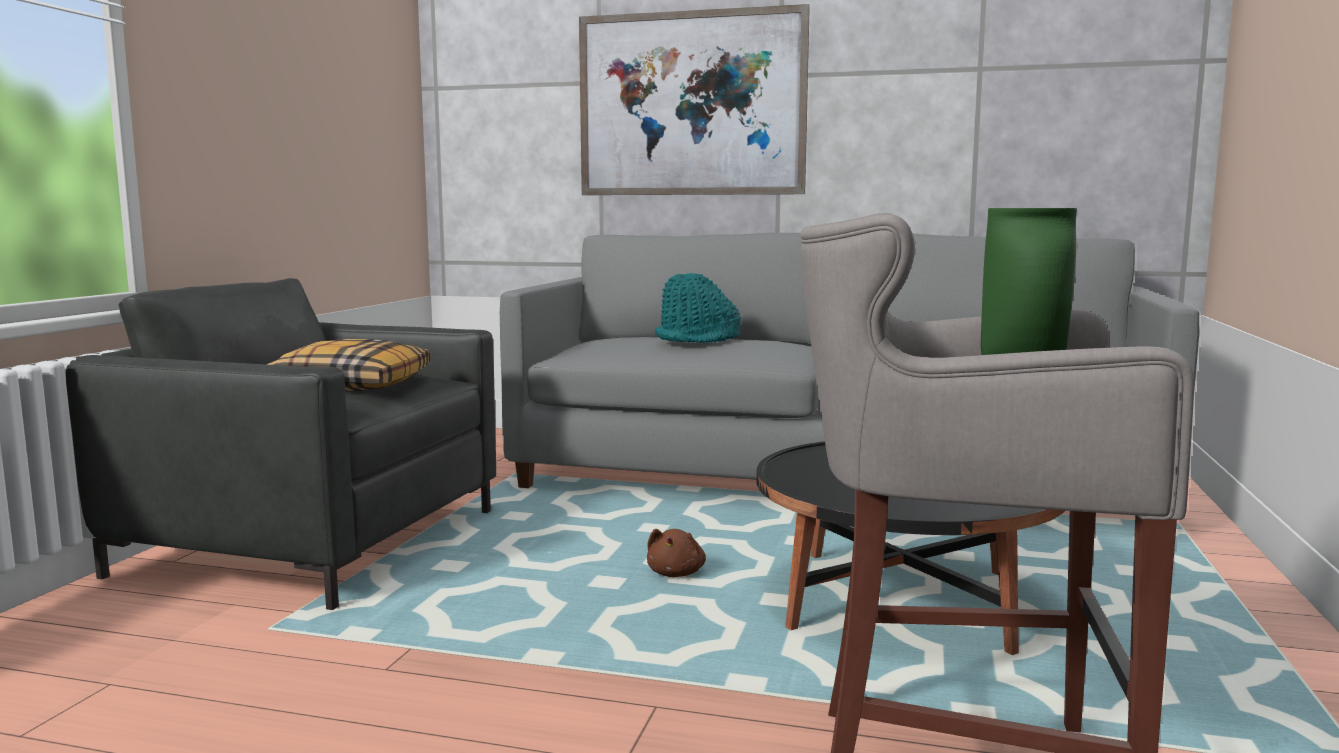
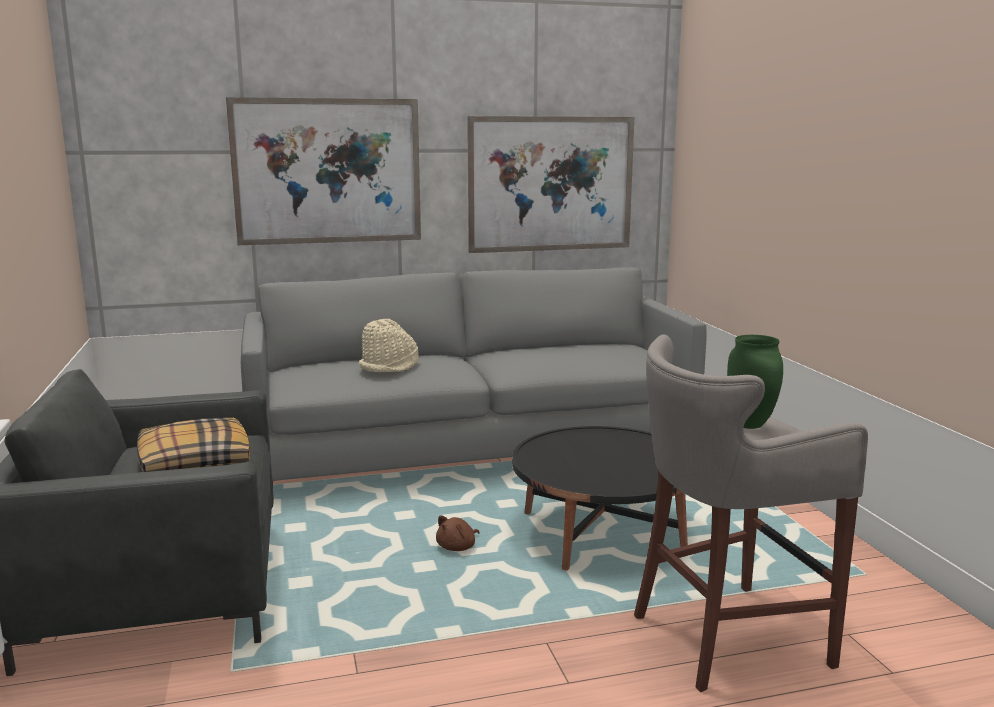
camera: 30 degrees left, 5 degrees up
(676, 573) = (458, 547): brown plush toy -> brown plush toy turned 60 degrees clockwise
(698, 340) = (389, 366): turquoise hat -> beige hat
(1003, 118) = (551, 184): none -> picture

